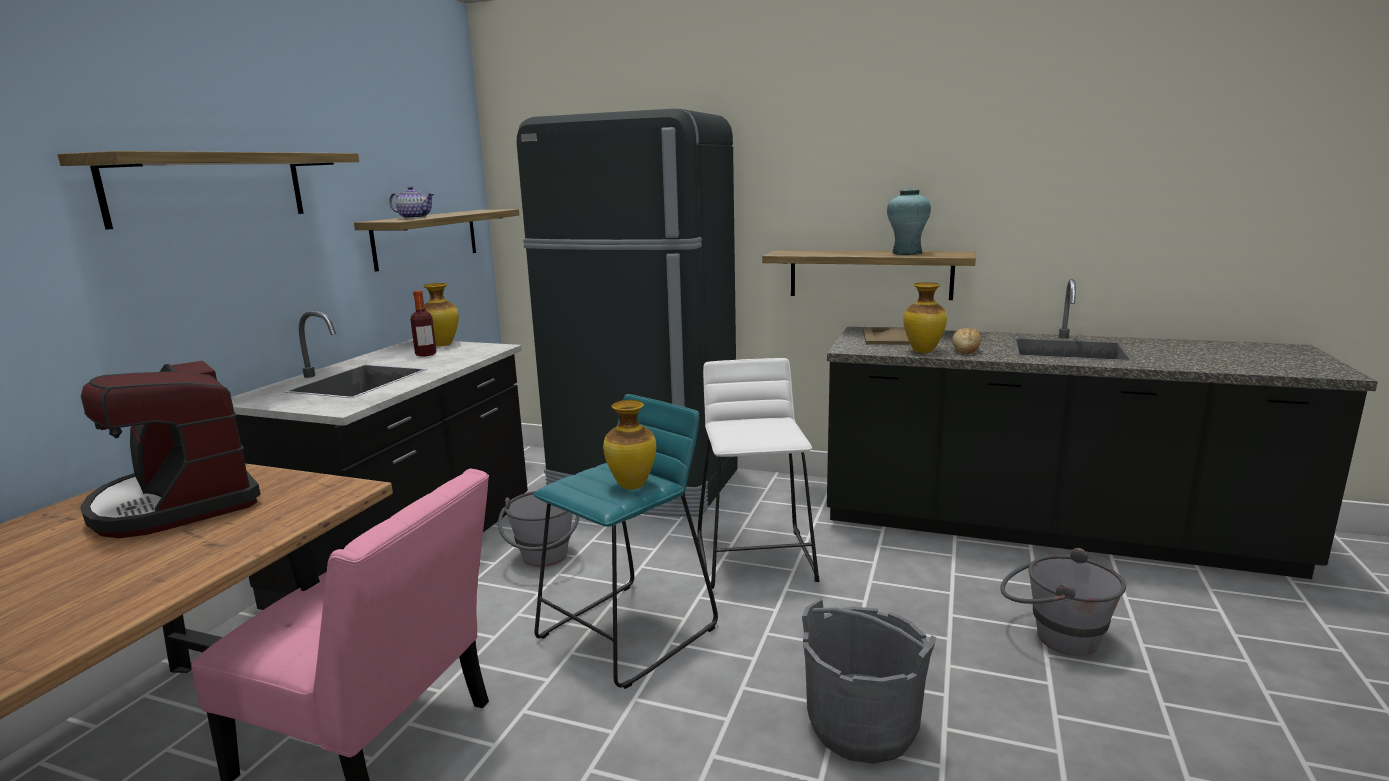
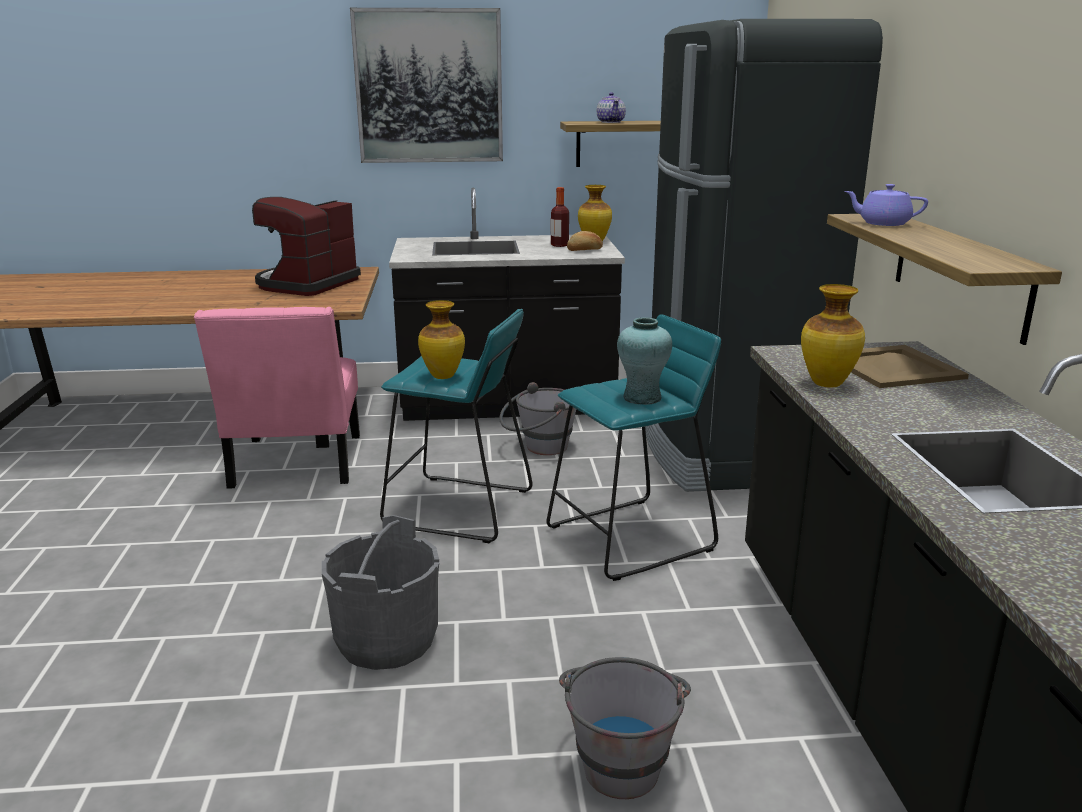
camera: 65 degrees right, 5 degrees up
(209, 188) = (429, 87): shelf -> picture
(756, 558) = (630, 538): white stool -> turquoise stool
(812, 253) = (883, 223): none -> purple teapot
(907, 253) = (960, 248): turquoise vase -> turquoise vase (641, 398)
(965, 350) = (871, 404): bread -> bread (585, 250)

